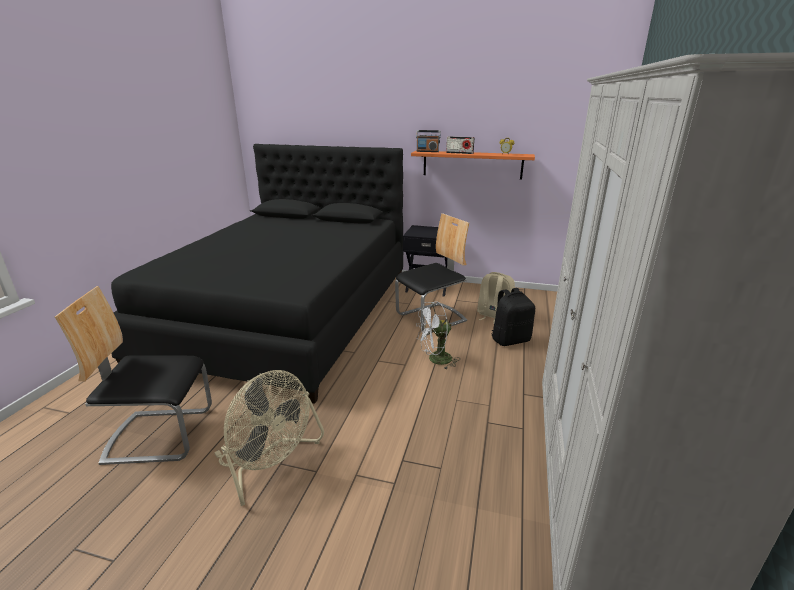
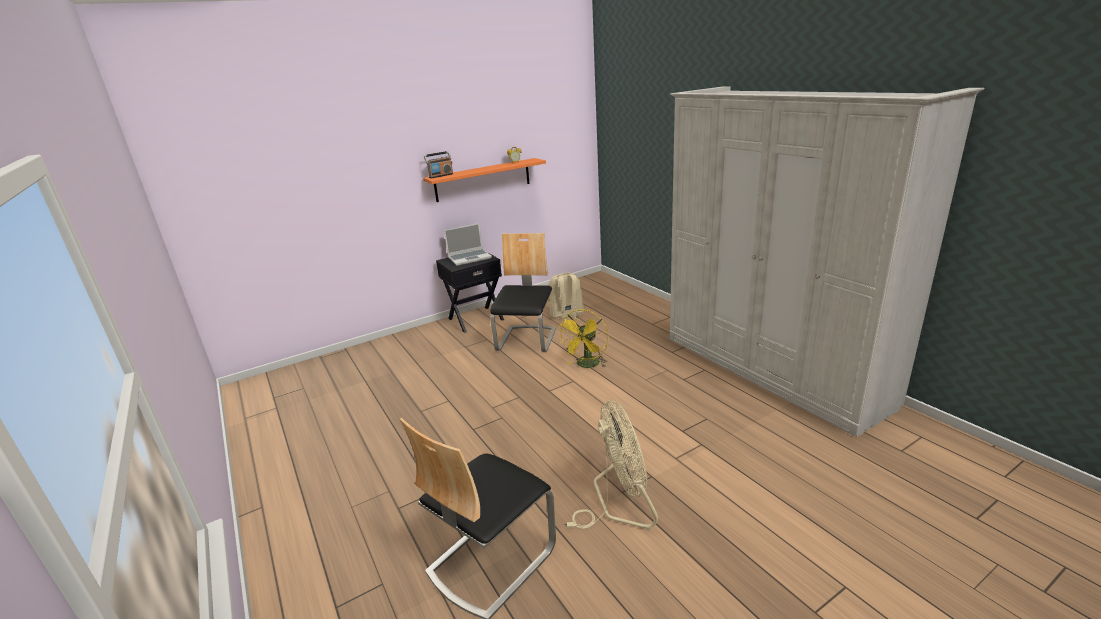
camera: 45 degrees left, 0 degrees up
(288, 314) = (390, 407): black bed -> none
(434, 231) = (470, 258): none -> laptop
(435, 360) = (587, 365): white fan -> yellow fan
(459, 153) = (476, 170): radio -> none
(510, 339) = (606, 325): black backpack -> none

